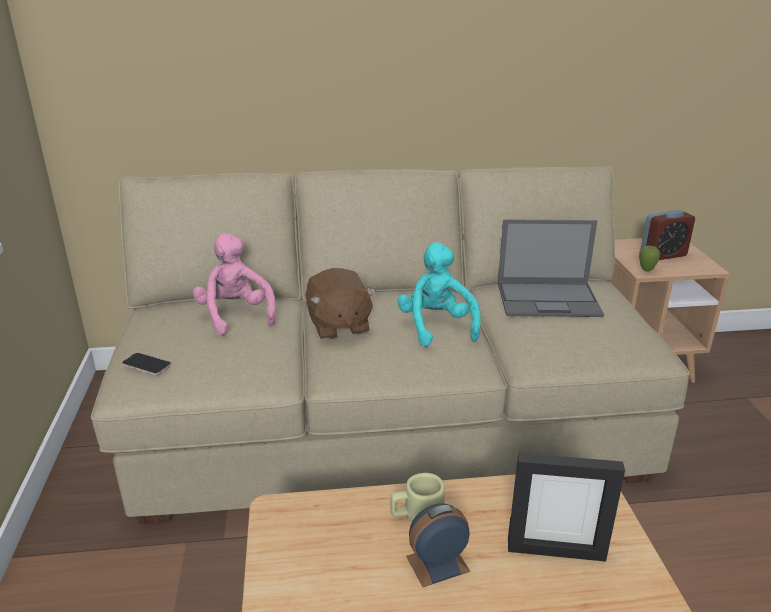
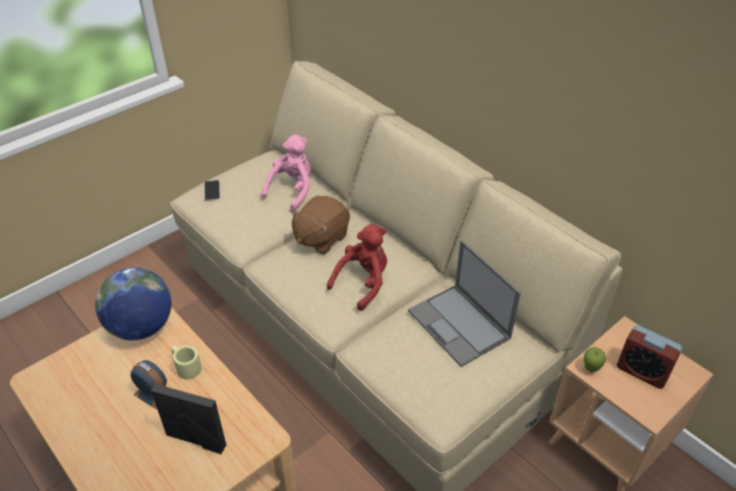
camera: 55 degrees right, 15 degrees up
(296, 535) = (141, 327): none -> globe
(436, 326) = (363, 283): turquoise plush toy -> red plush toy
(556, 550) = (195, 441): picture frame -> picture frame turned 135 degrees clockwise

